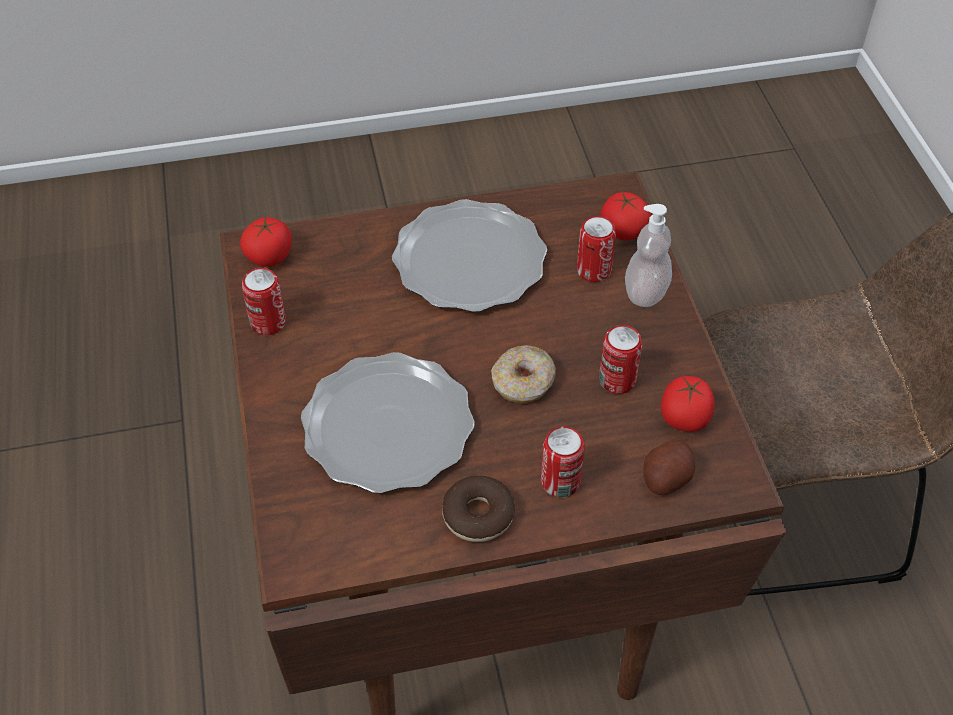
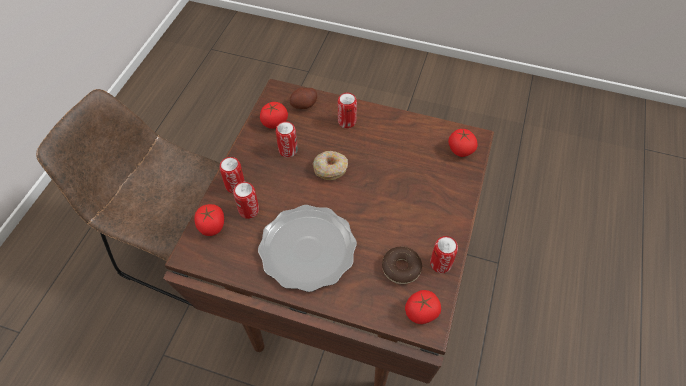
camera: 150 degrees left, 5 degrees up
(314, 524) = (460, 150): none -> tomato
(389, 427) = (405, 176): plate -> none
(478, 515) = (389, 124): donut -> donut (401, 268)
(645, 292) = (235, 185): soap dispenser -> can

